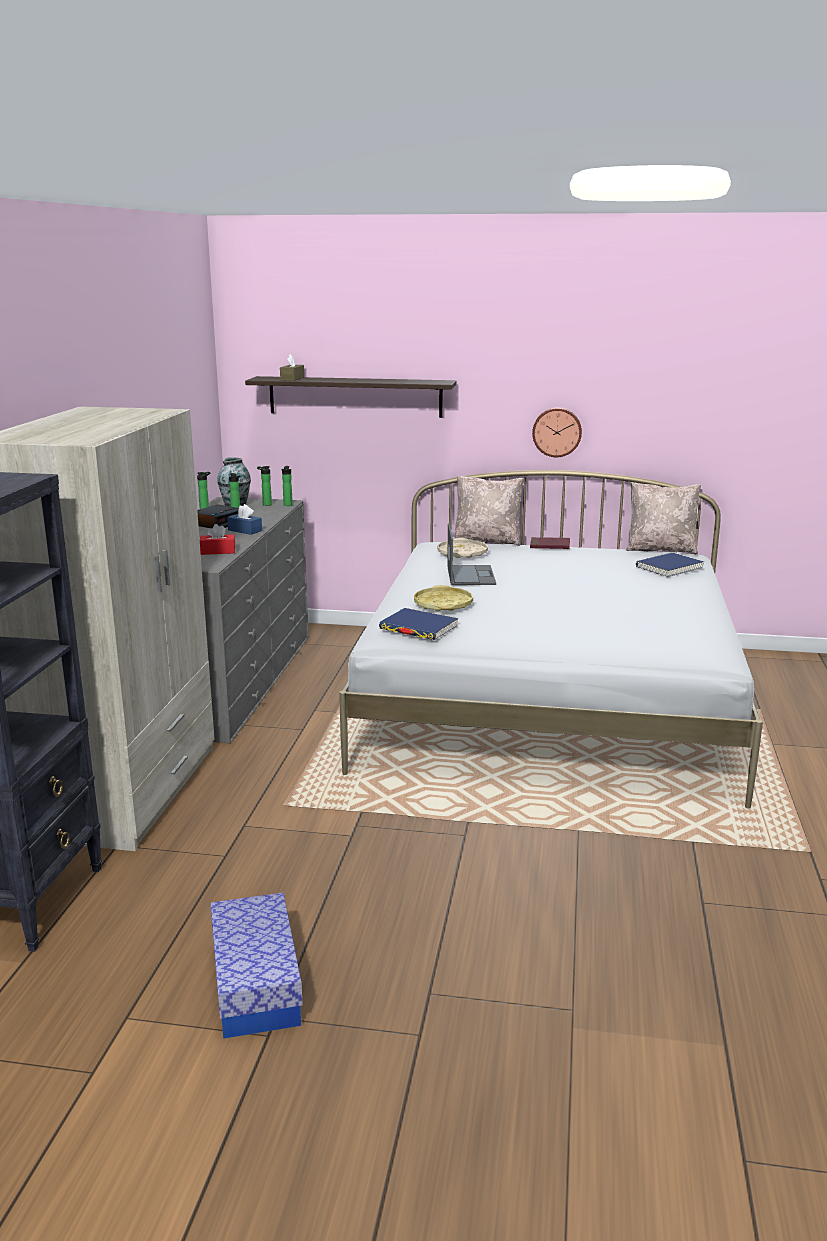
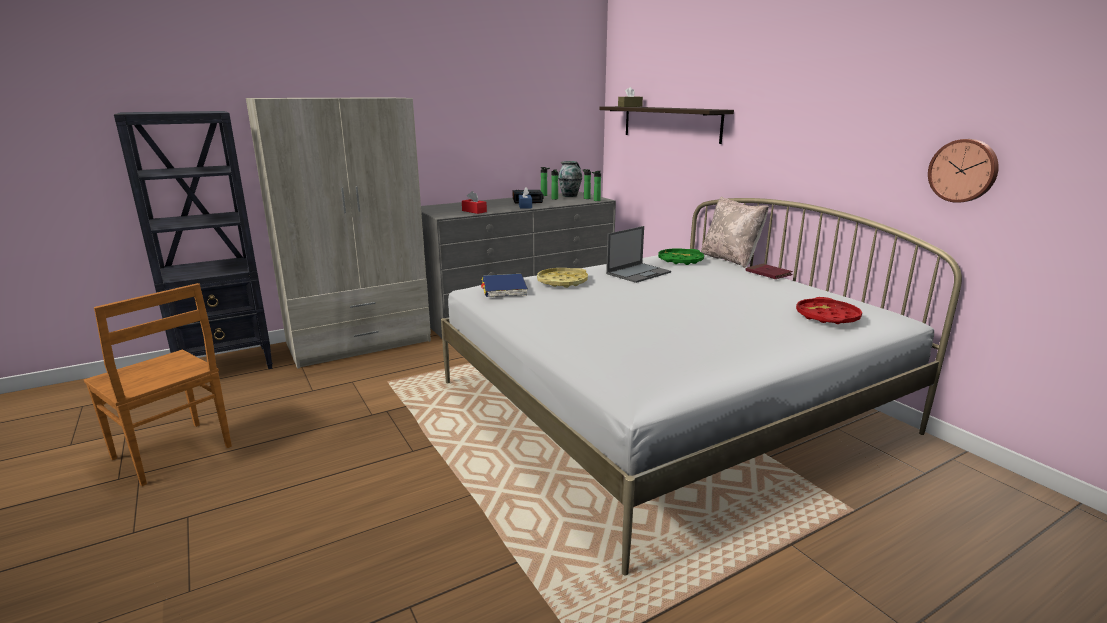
camera: 50 degrees right, 0 degrees up
(256, 984) = (173, 454): storage box -> brown chair
(462, 553) = (680, 260): beige tray -> green tray
(557, 432) = (806, 164): wall clock -> wall clock (963, 170)
(660, 549) = (876, 304): beige pillow -> none
(669, 568) = (827, 316): blue book -> red tray

